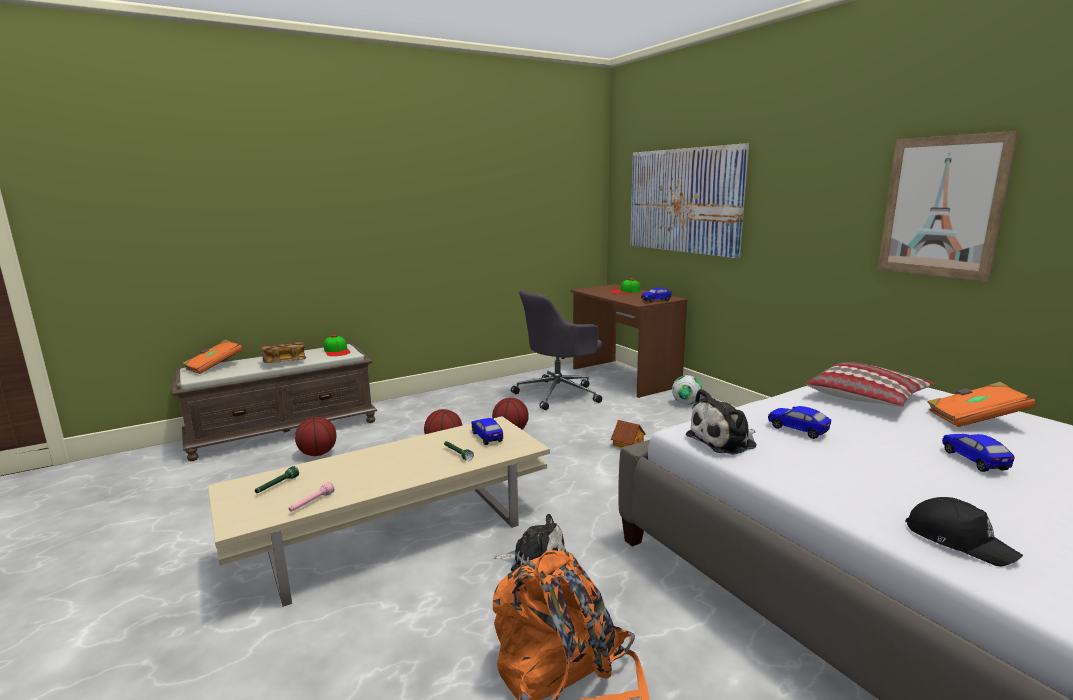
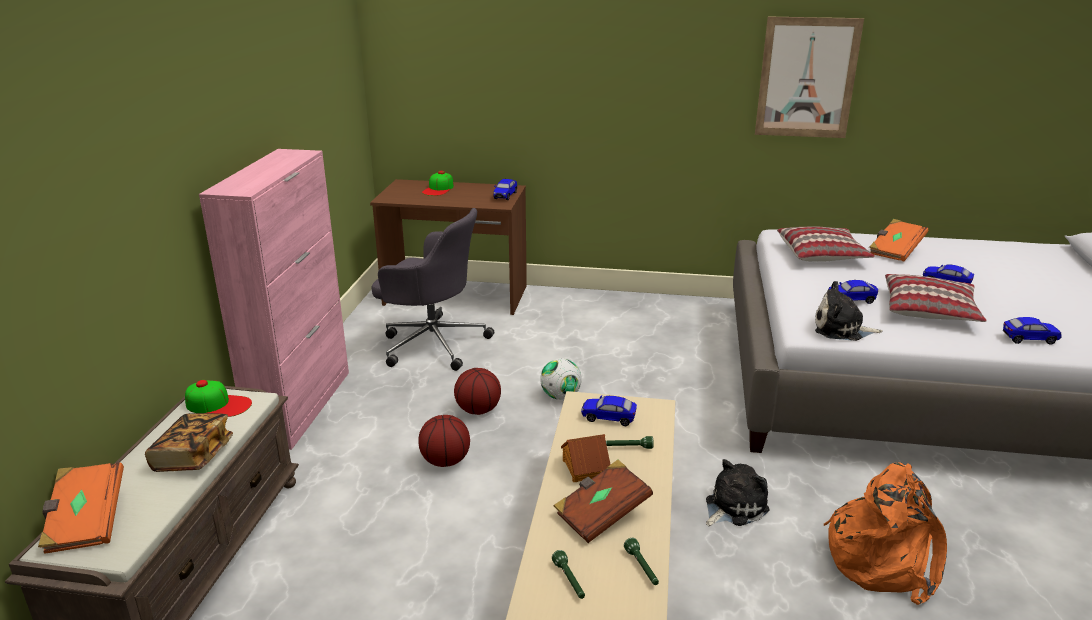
camera: 50 degrees left, 10 degrees up
(311, 503) = (642, 568): pink flashlight -> green flashlight
(318, 453) = (322, 558): basketball -> none
(362, 471) = (601, 514): none -> brown book
(443, 395) = (302, 406): none -> pink cabinet
(559, 394) = (432, 343): grey office chair -> grey office chair turned 75 degrees counterclockwise
(627, 443) = (596, 368): toy house -> toy house (584, 468)
(683, 200) = (507, 69): picture -> none
(686, 403) = (563, 303): football -> football (560, 396)
(724, 441) = (841, 329): plush toy -> plush toy turned 90 degrees clockwise
(878, 468) = (930, 310): none -> pillow
(958, 540) = (1029, 339): black cap -> toy car

